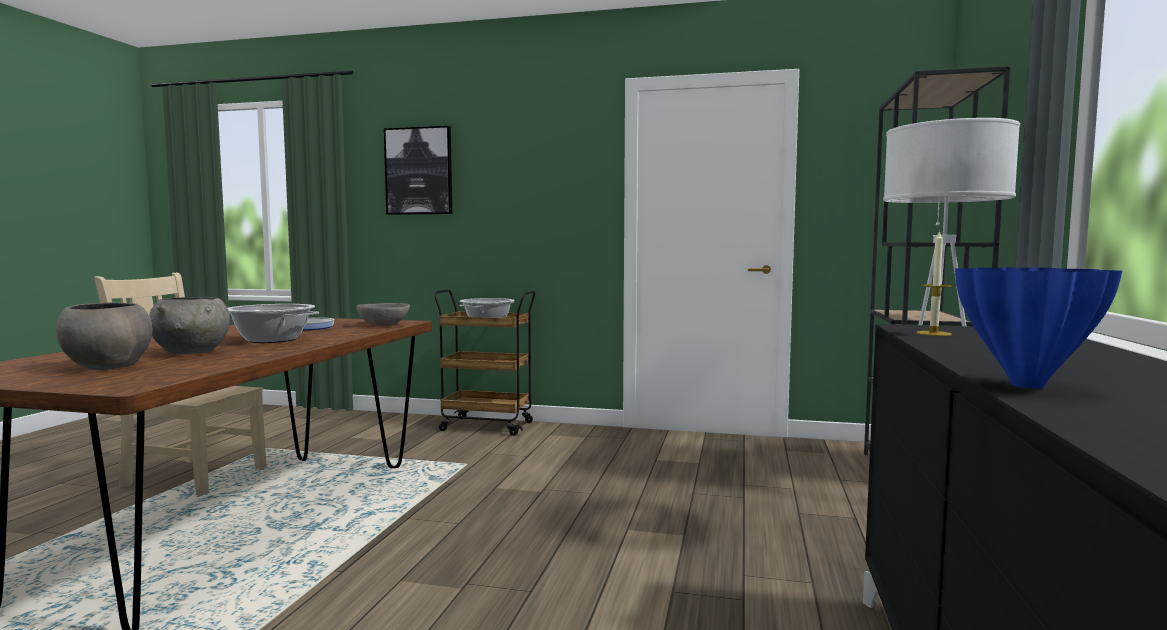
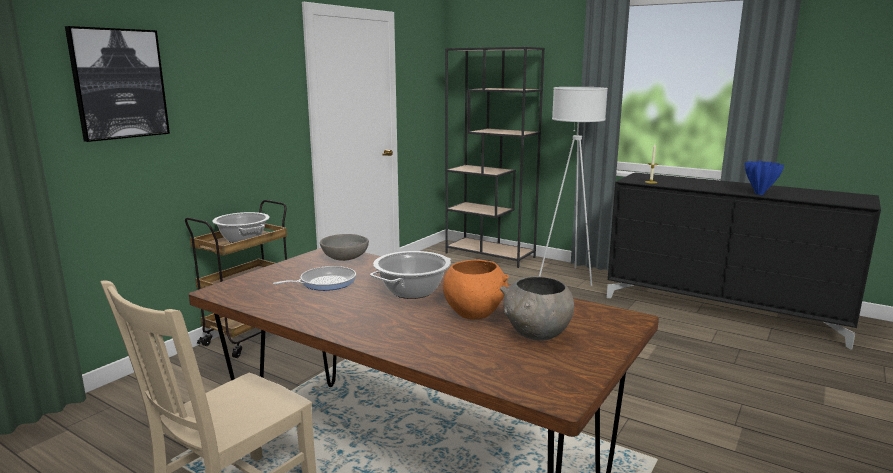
camera: 70 degrees left, 10 degrees up
(192, 352) = (474, 313): grey bowl -> orange bowl

